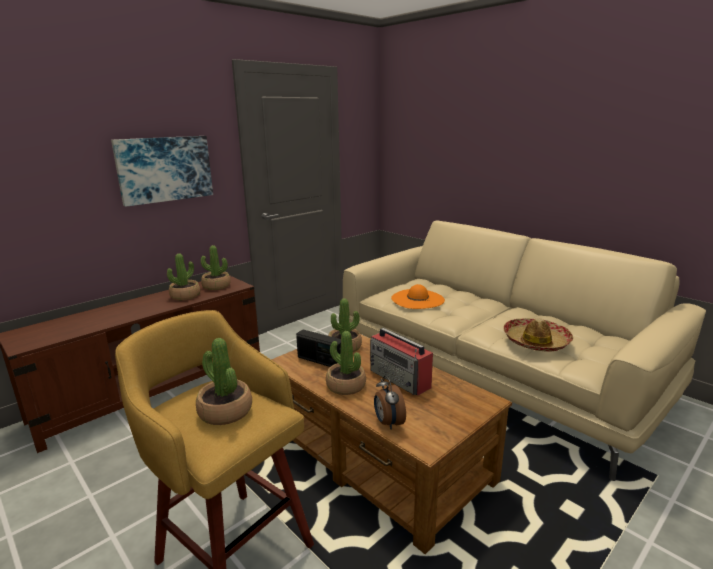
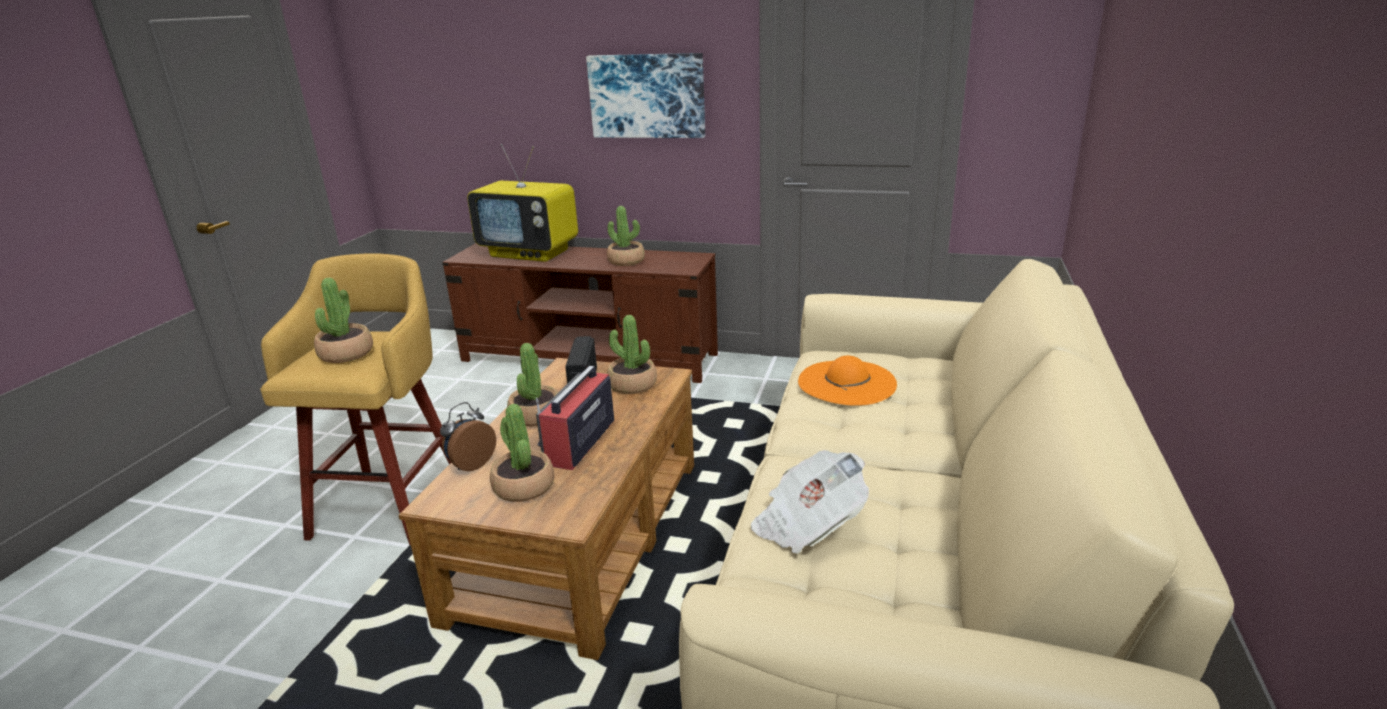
camera: 60 degrees right, 5 degrees up
(87, 319) = (530, 253): none -> television
(216, 286) = (670, 262): potted plant -> potted plant (523, 487)
(536, 341) = (807, 524): hat -> newspaper

